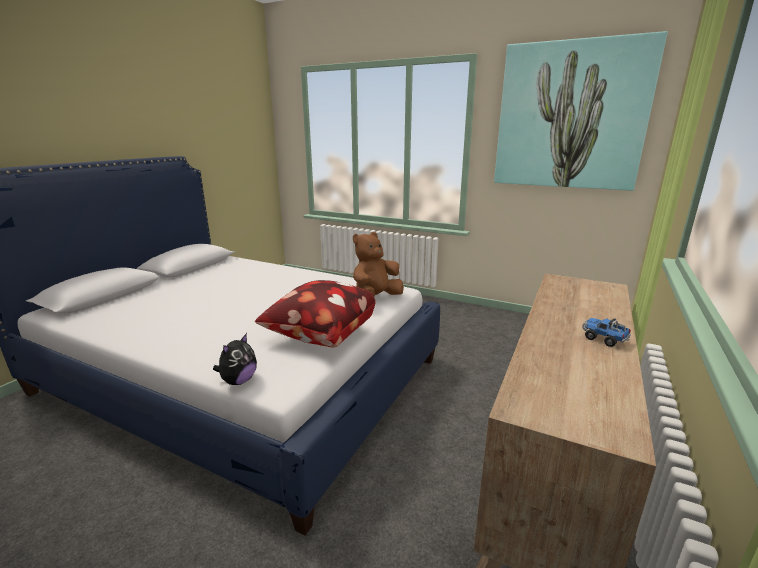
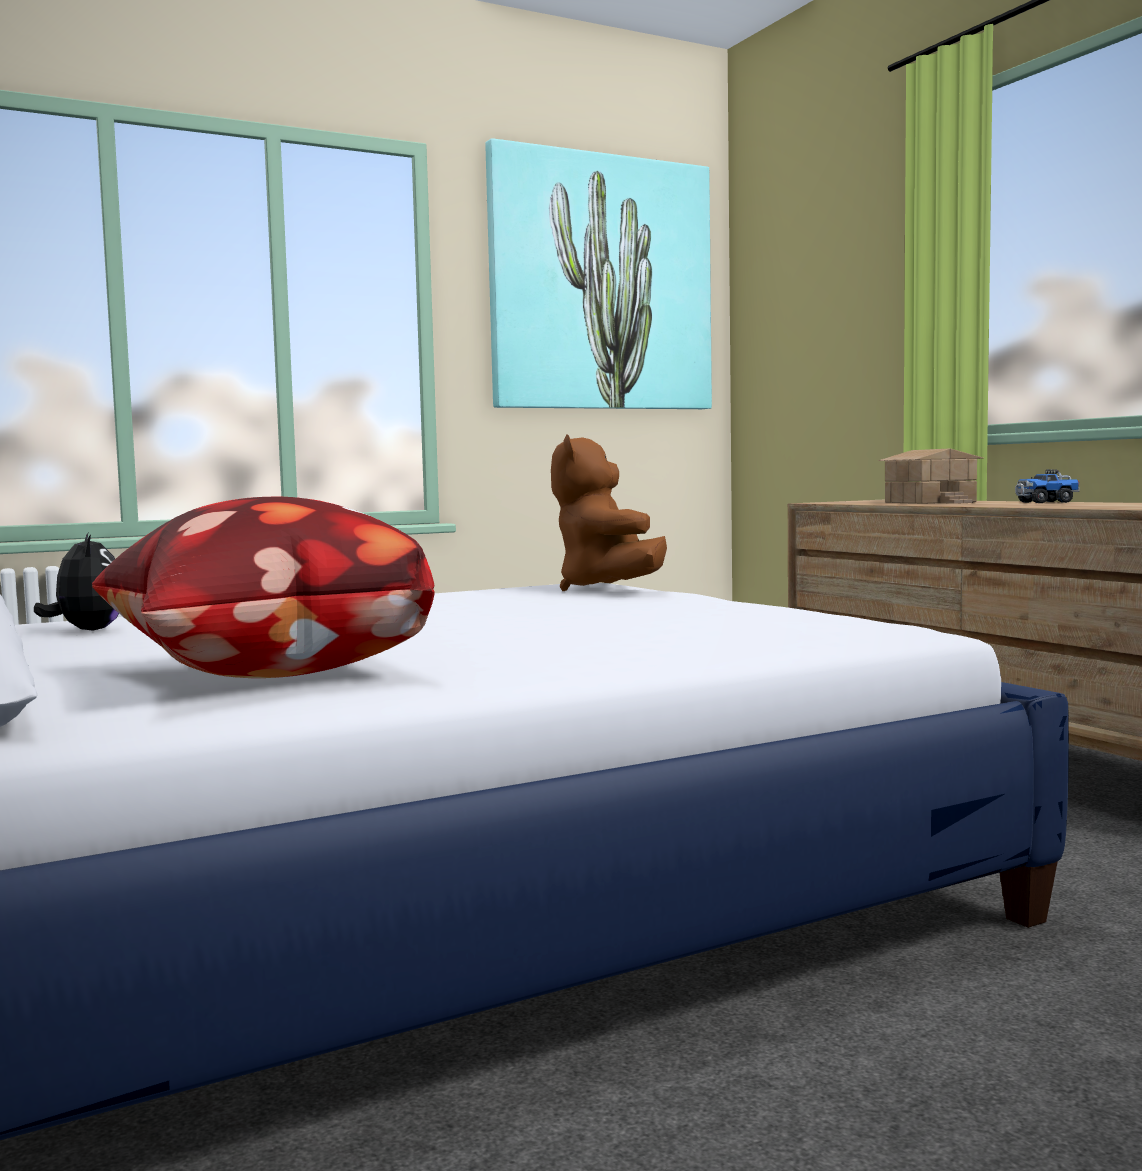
camera: 55 degrees left, 15 degrees down
(238, 381) = (855, 641): plush toy -> plush toy (87, 630)
(320, 336) = (728, 609): pillow -> pillow (262, 675)
(582, 305) = (931, 502): none -> toy house

